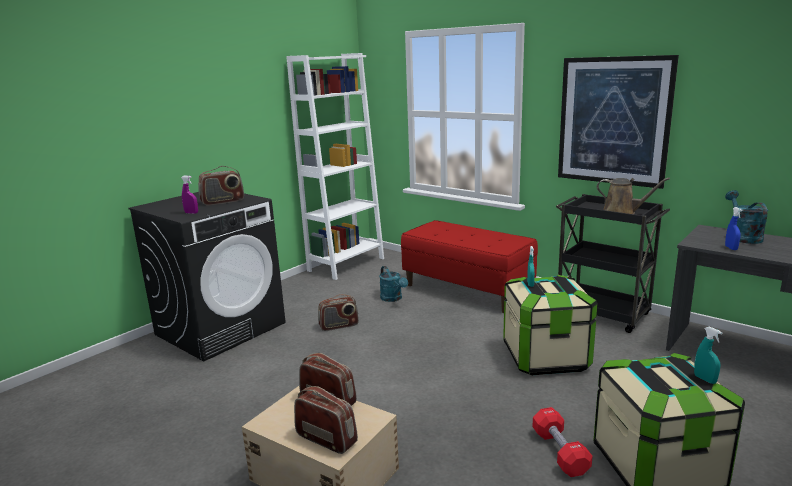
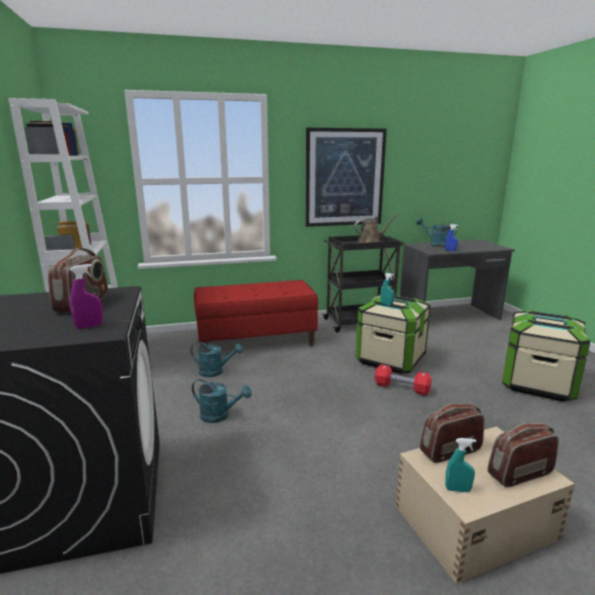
camera: 55 degrees left, 0 degrees up
(339, 326) = (220, 416): radio -> turquoise watering can
(560, 452) = (505, 403): red dumbbell -> red dumbbell (401, 388)
(705, 379) = (560, 315): turquoise spray bottle -> turquoise spray bottle (457, 489)

